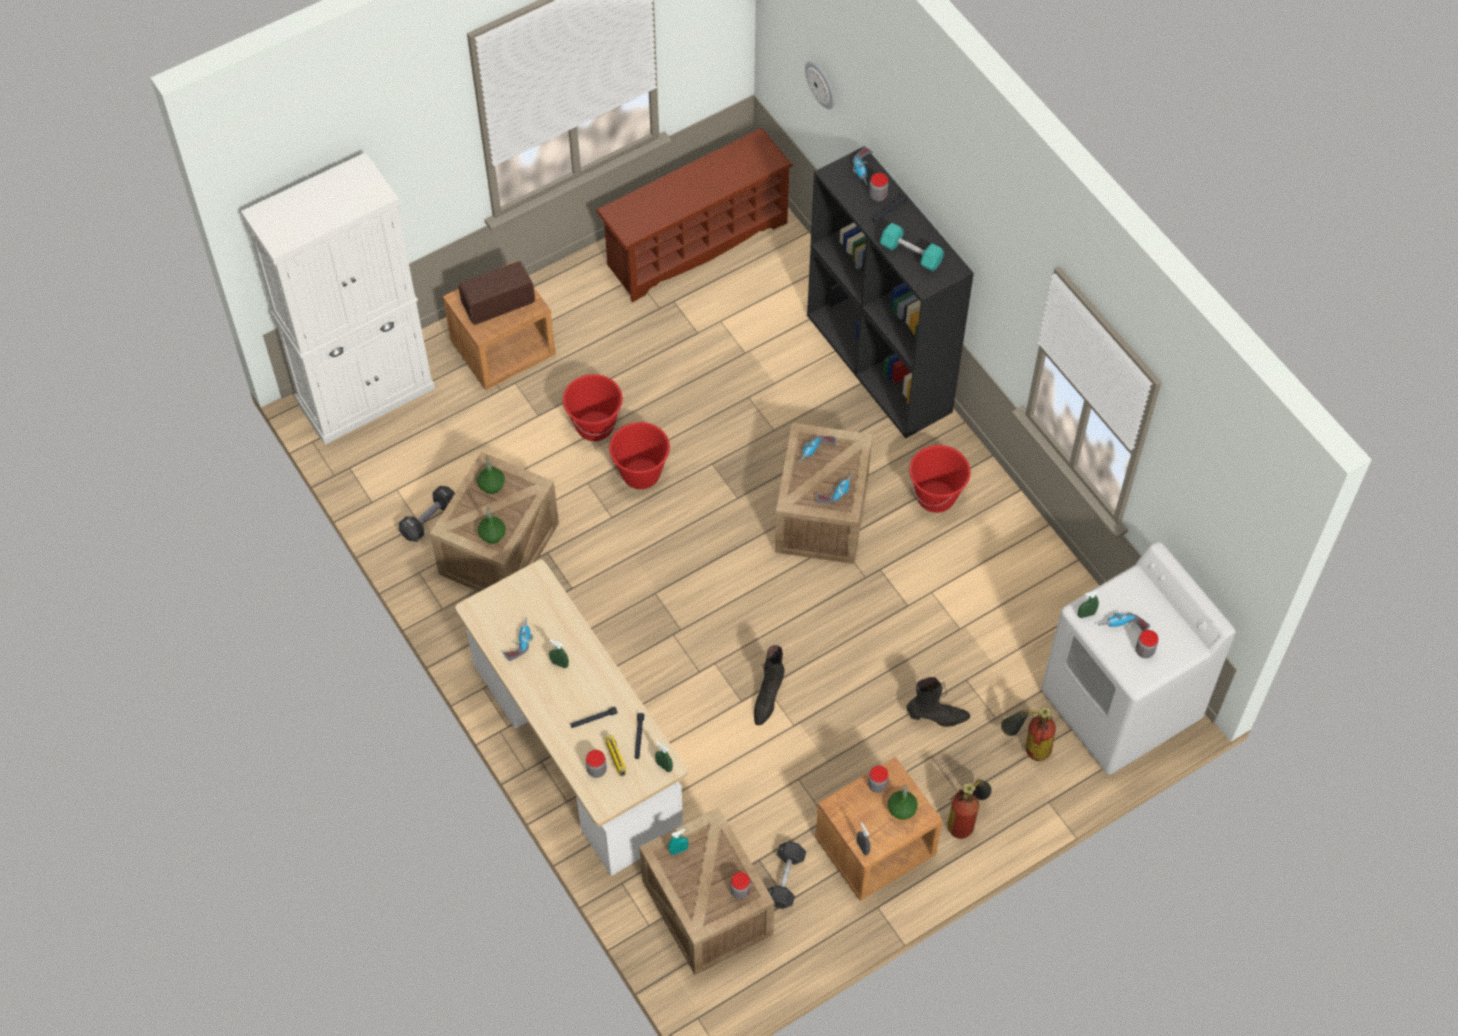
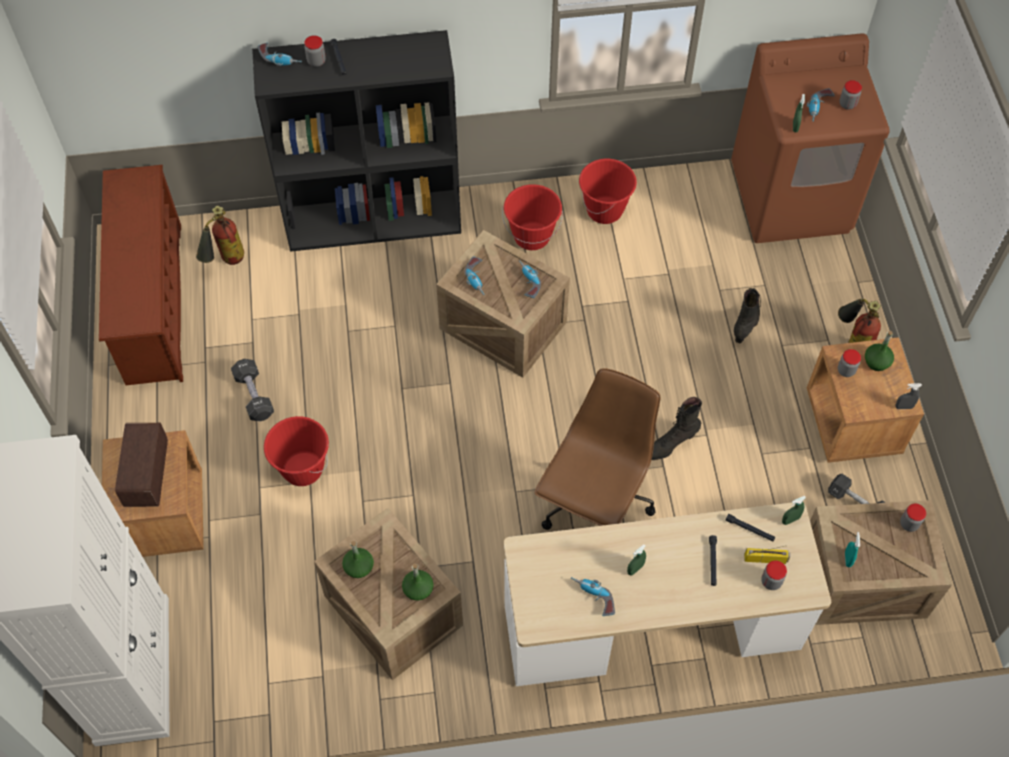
camera: 65 degrees left, 0 degrees up
(429, 519) = (323, 664): black dumbbell -> black dumbbell (254, 396)
(641, 474) = (379, 451): red bucket -> red bucket (605, 210)
(673, 660) = (594, 505): none -> brown office chair
(767, 699) = (670, 444): black boot -> black boot turned 105 degrees clockwise
(821, 84) = (161, 47): wall clock -> none
(911, 254) = (398, 64): turquoise dumbbell -> none
(1027, 747) = (801, 275): fire extinguisher -> fire extinguisher (225, 262)
(1120, 707) = (791, 198): white washing machine -> brown washing machine

